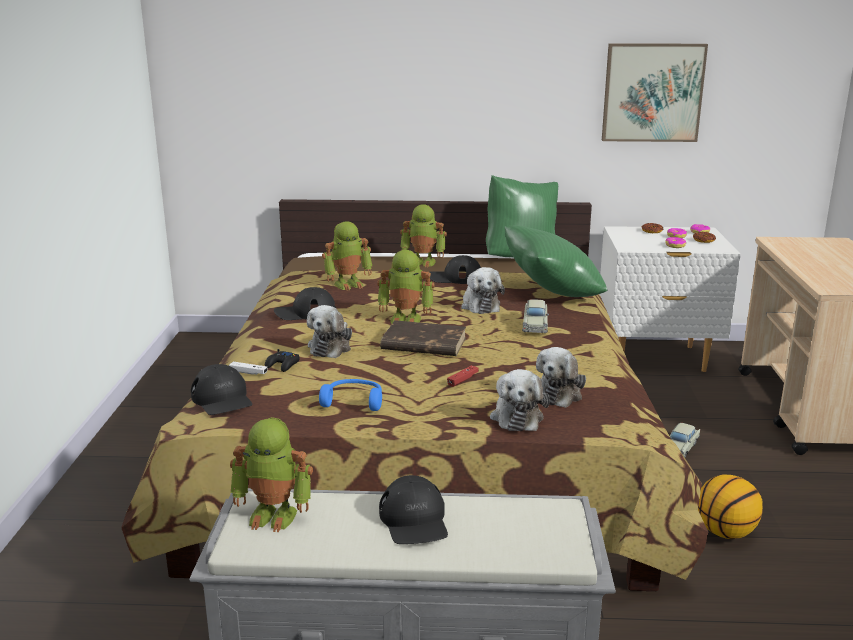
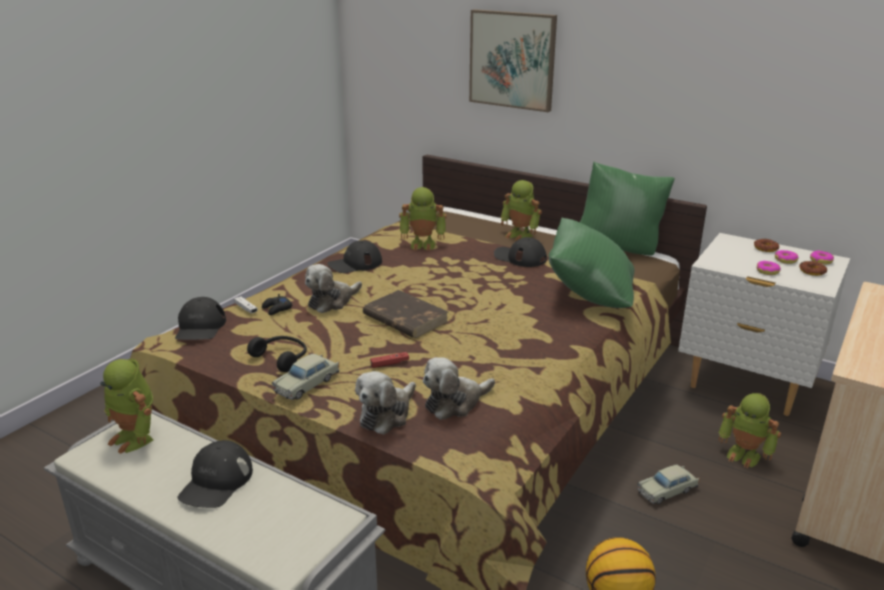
camera: 30 degrees right, 5 degrees up
(305, 312) = (355, 264): black cap -> black cap turned 45 degrees counterclockwise
(354, 401) = (282, 358): blue headphones -> black headphones
(406, 319) = (423, 290): toy robot -> toy robot (744, 455)
(479, 305) = (504, 291): plush toy -> none
(535, 325) = (527, 325): beige toy car -> beige toy car (307, 384)
(652, 92) = (792, 93): picture -> picture (512, 60)

